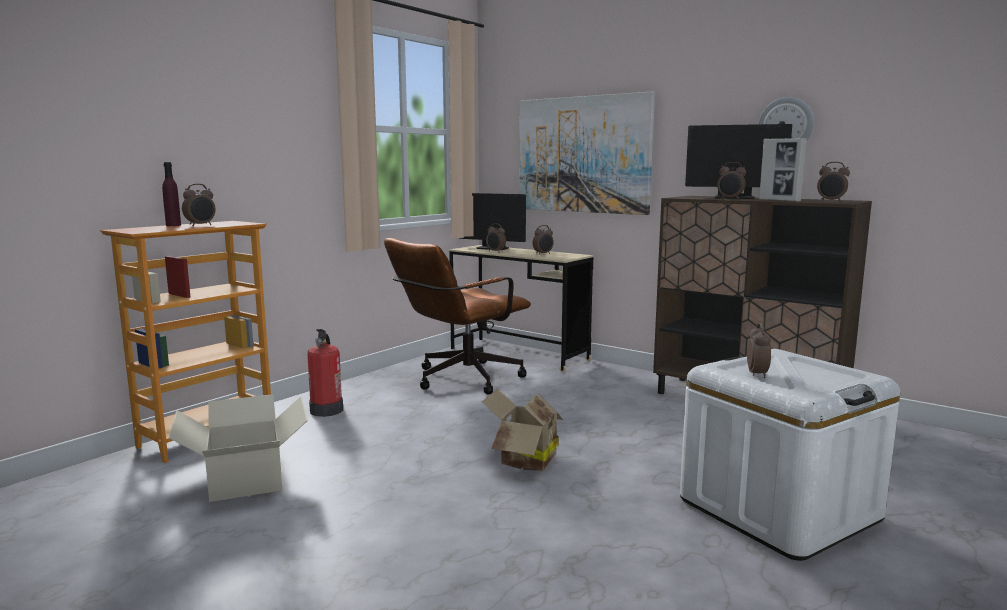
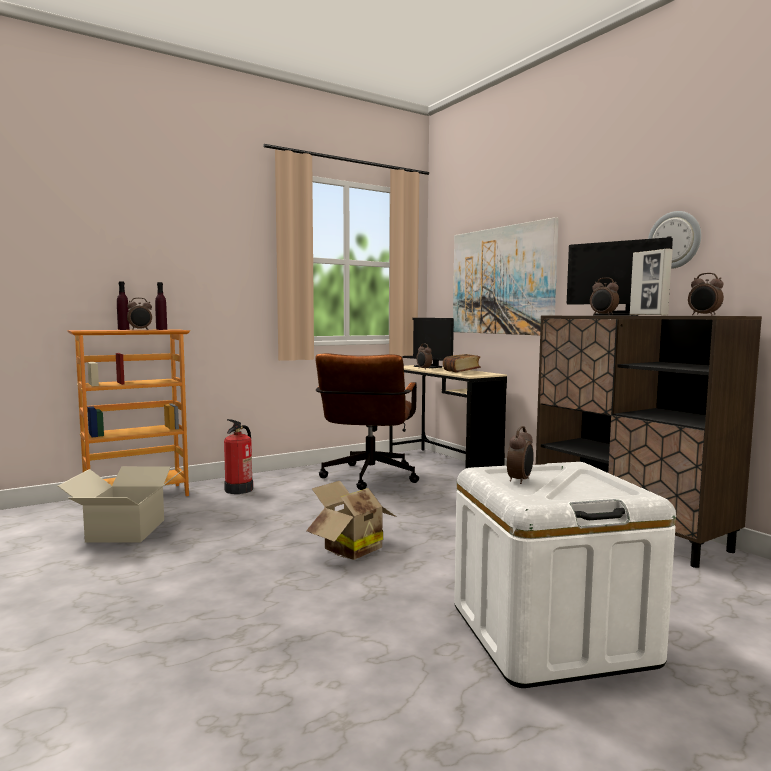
camera: 20 degrees right, 5 degrees down
(222, 223) = (161, 329): none -> purple bottle
(459, 380) = (368, 479): brown office chair -> brown office chair turned 60 degrees counterclockwise
(543, 254) = (461, 372): alarm clock -> book

